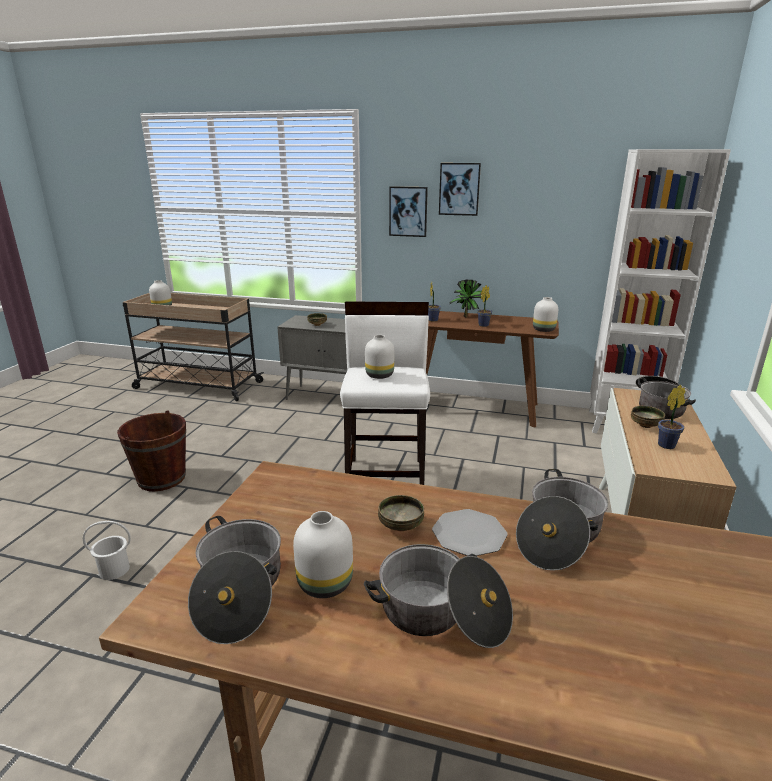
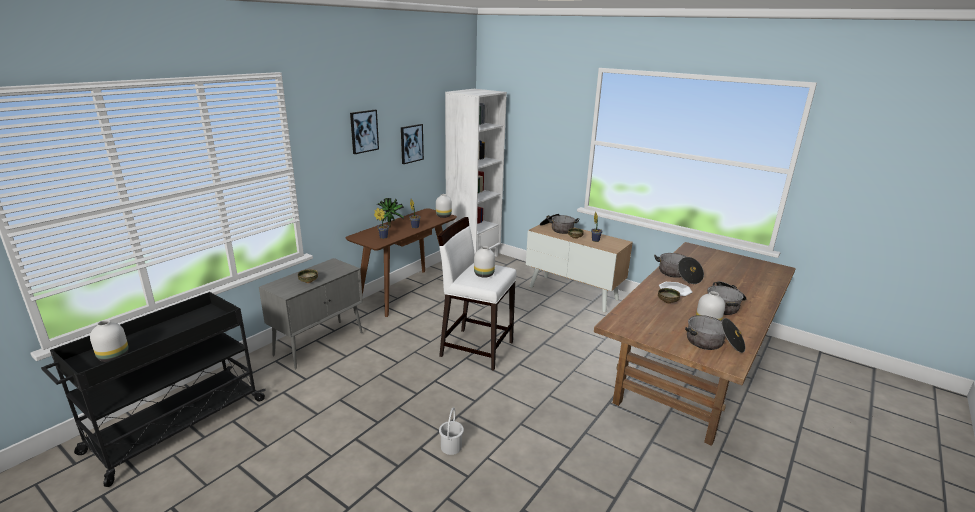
camera: 70 degrees left, 0 degrees up
(114, 570) = (522, 495): white bucket -> white bucket (451, 447)
(162, 478) = (392, 464): brown bucket -> none
(197, 385) = (175, 426): beige cart -> black cart
(408, 211) = (331, 156): picture -> picture (411, 143)

